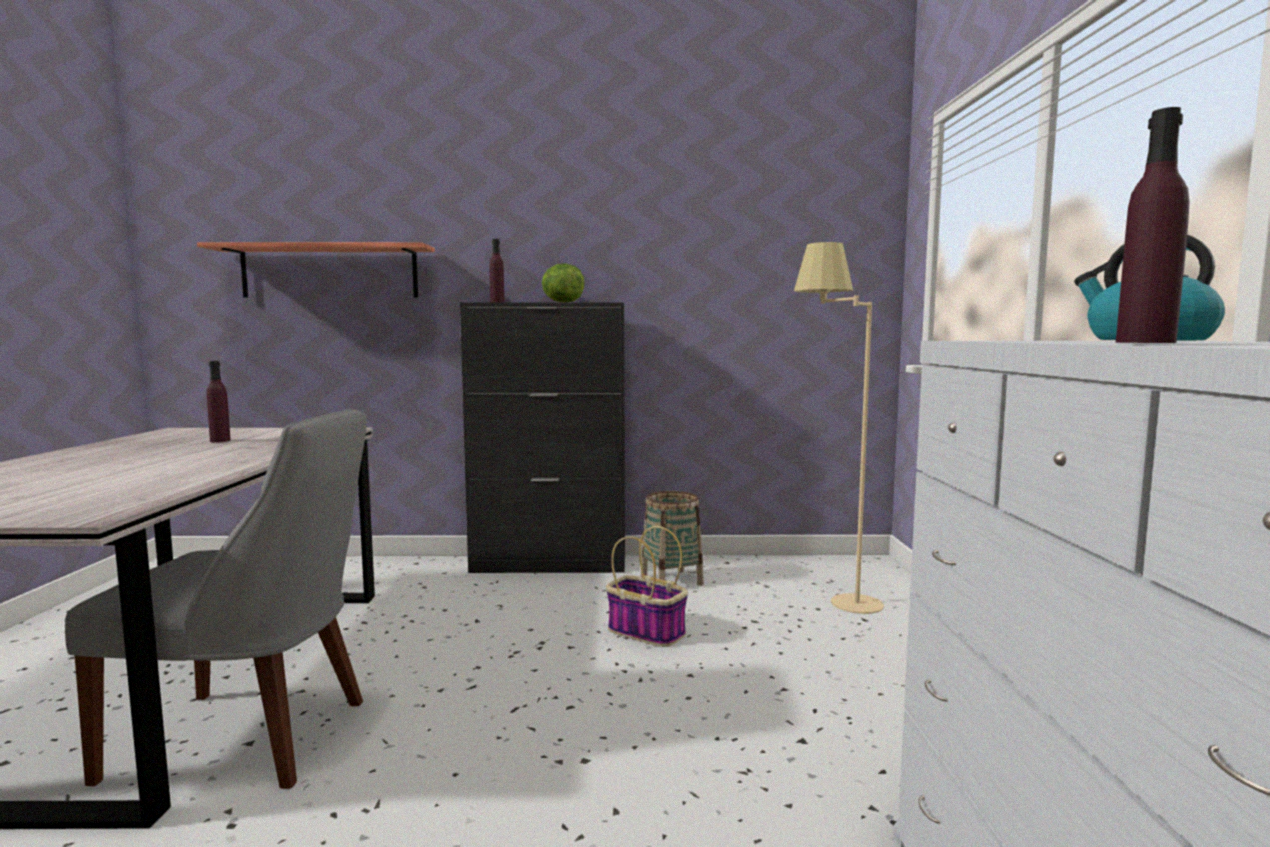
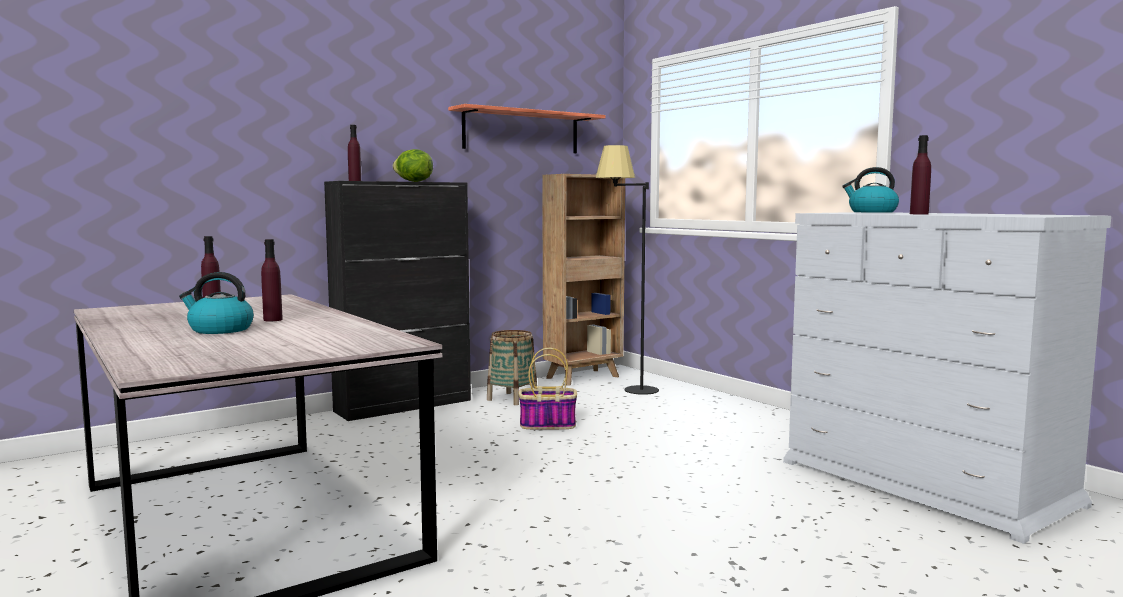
camera: 35 degrees left, 0 degrees up
(97, 466) = (220, 330): none -> kettle
(192, 459) = (273, 320): none -> purple bottle
(251, 739) = (404, 521): grey chair -> none
(329, 272) = (181, 147): shelf -> shelf (521, 131)
(809, 566) = (584, 377): none -> brown bookcase
(832, 601) = (626, 391): beige floor lamp -> black floor lamp

